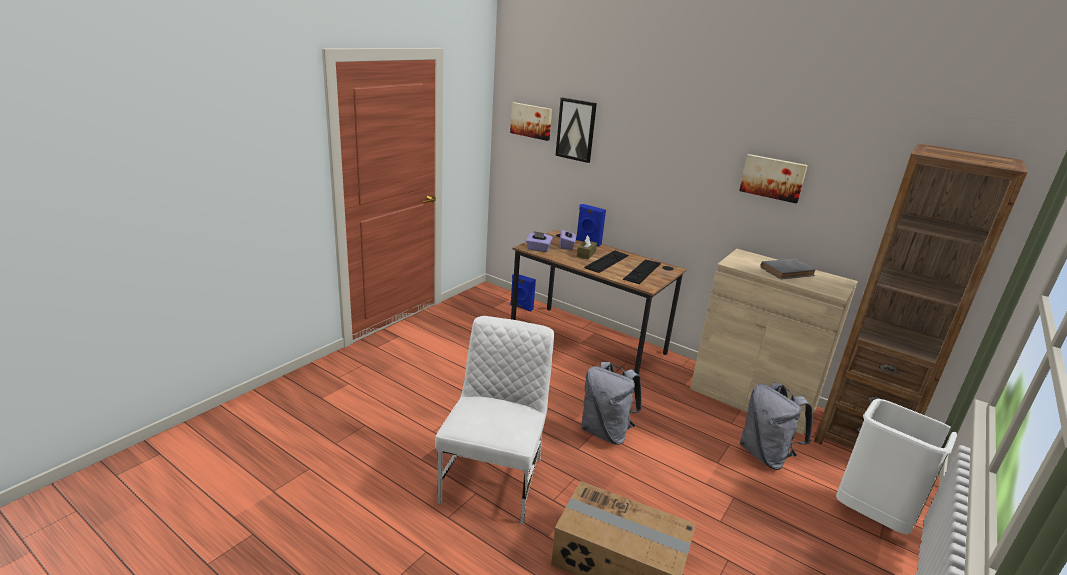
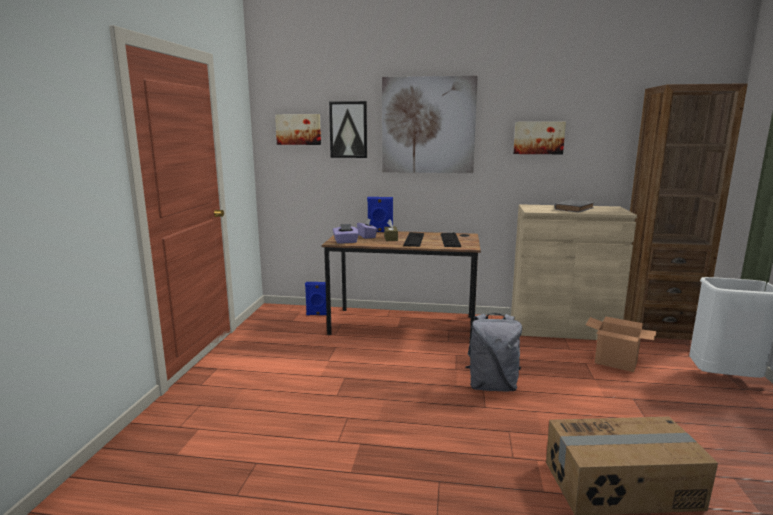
camera: 25 degrees left, 10 degrees down
(494, 479) = (443, 461): white chair -> none
(654, 140) = (428, 125): none -> picture
(766, 455) = (616, 362): grey backpack -> cardboard box

